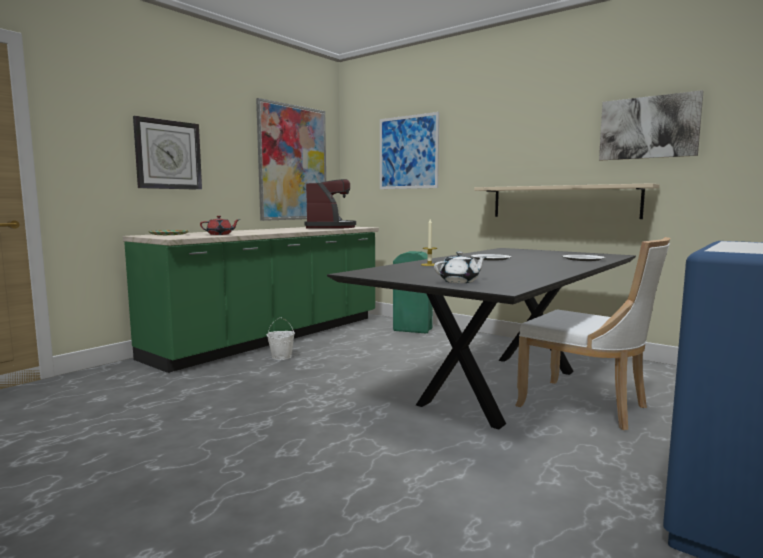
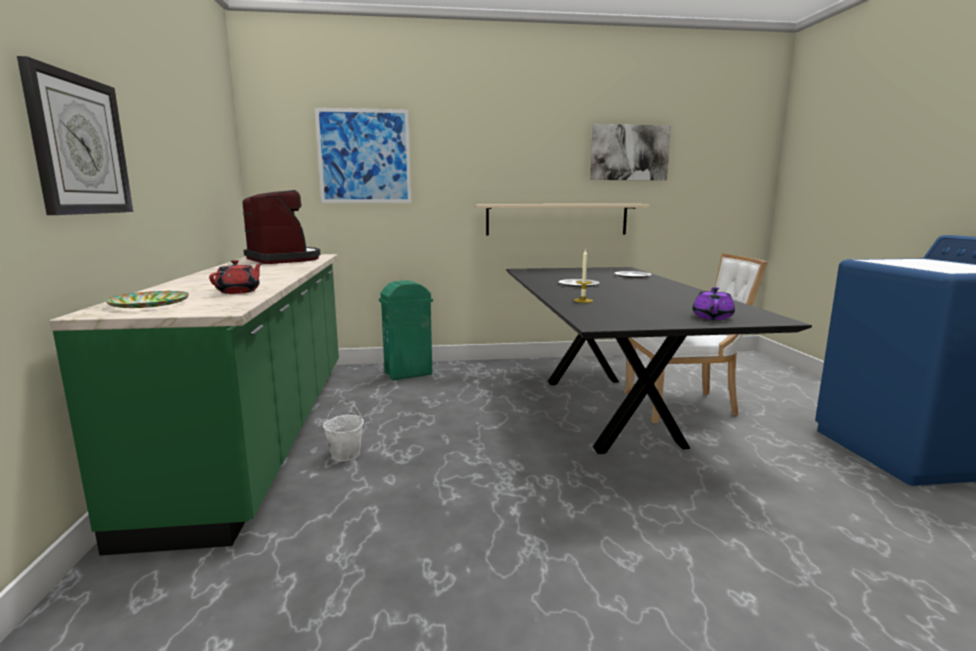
camera: 45 degrees left, 5 degrees up
(293, 163) = (208, 163): picture -> none
(460, 281) = (712, 317): white teapot -> purple teapot

